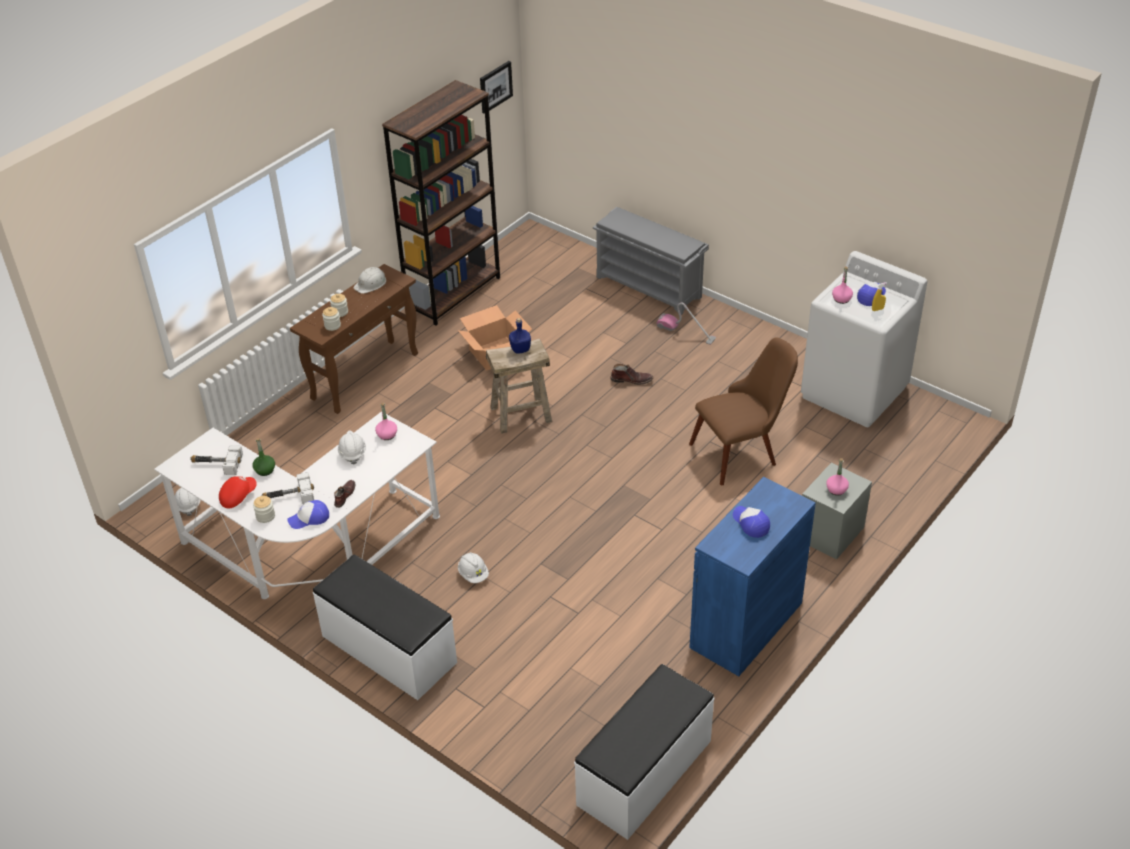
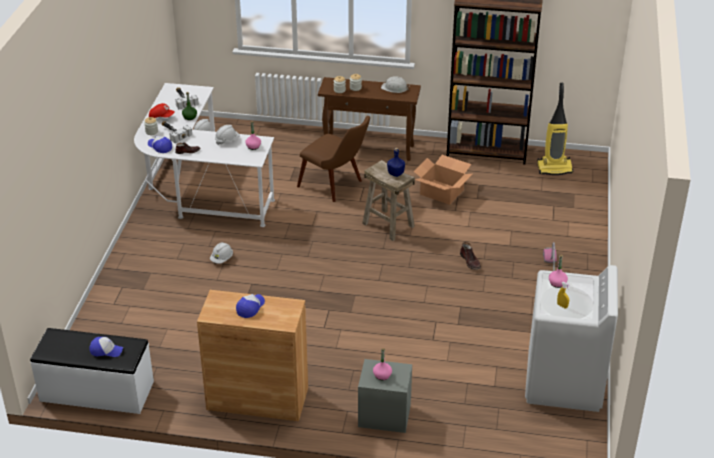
camera: 60 degrees right, 5 degrees down
(388, 650) = (137, 249): white bench -> none
(495, 86) = (591, 23): picture -> none
(524, 262) = (554, 168): none -> vacuum cleaner
(650, 287) = (587, 235): grey shoe rack -> none
(742, 451) = (439, 341): brown chair -> brown chair (336, 186)
(746, 625) = (257, 398): blue cabinet -> brown cabinet
(871, 296) = (577, 298): cap -> cap (106, 350)

